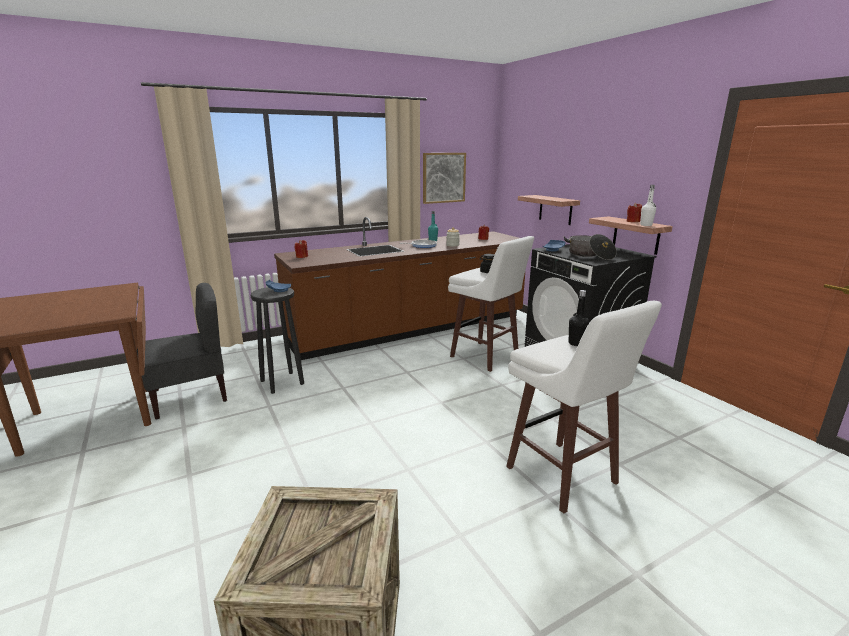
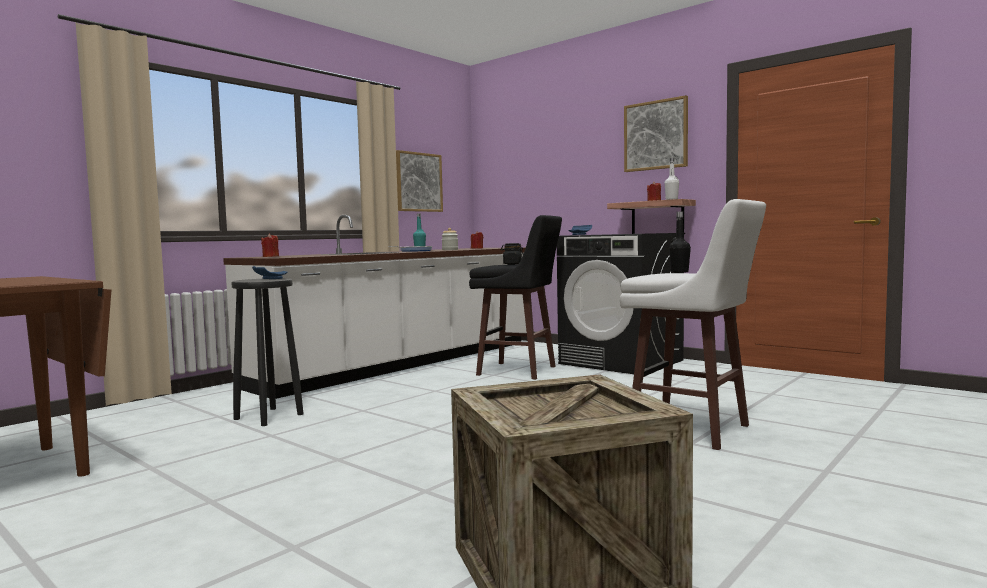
camera: 20 degrees left, 15 degrees down
(190, 396) = (132, 444): grey chair -> none
(411, 329) = (404, 363): brown counter -> white counter
(486, 357) = (519, 371): white stool -> black stool
(555, 210) = (556, 209): shelf -> none
(589, 255) = (623, 233): cooking pot -> none
(647, 155) = (656, 135): none -> picture

